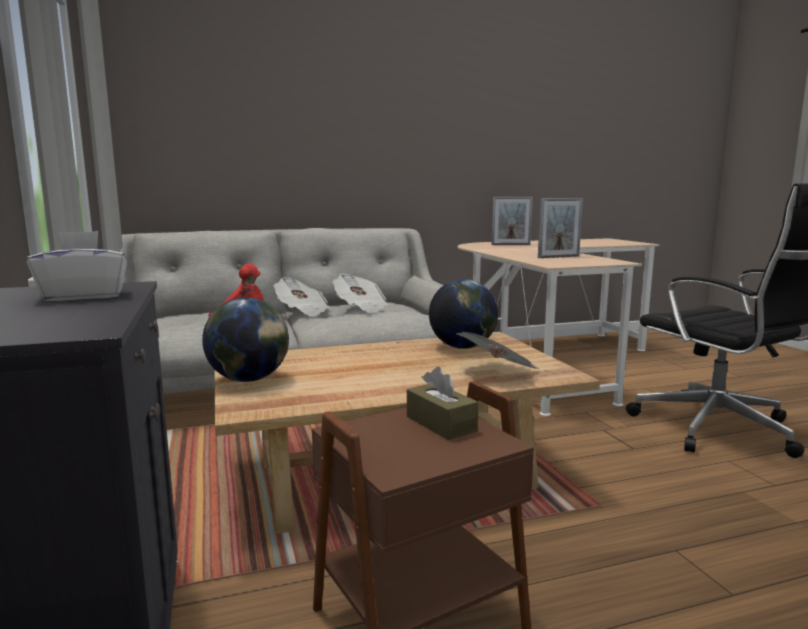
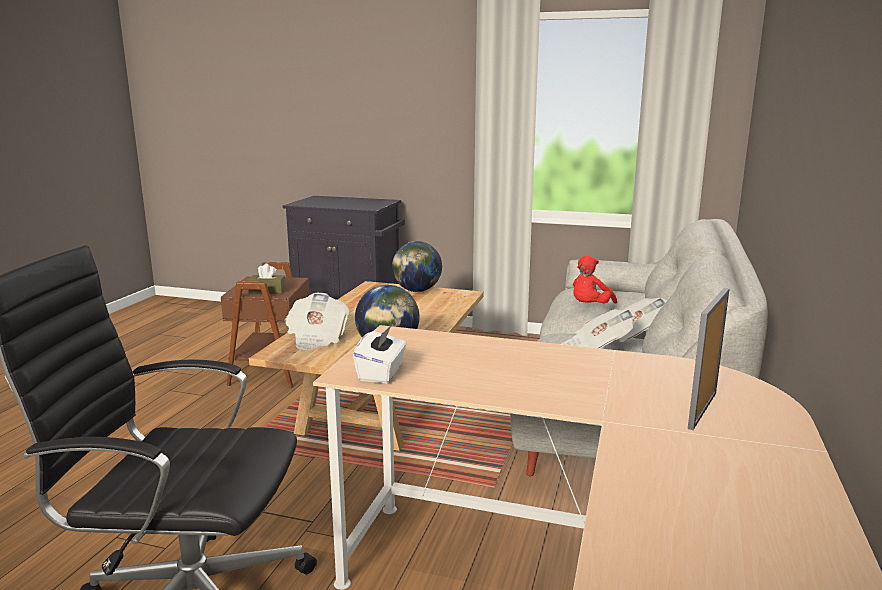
camera: 125 degrees right, 5 degrees up
(84, 296) = (354, 205): white tissue box -> white tissue box (381, 373)
(558, 257) = (452, 364): picture frame -> none

